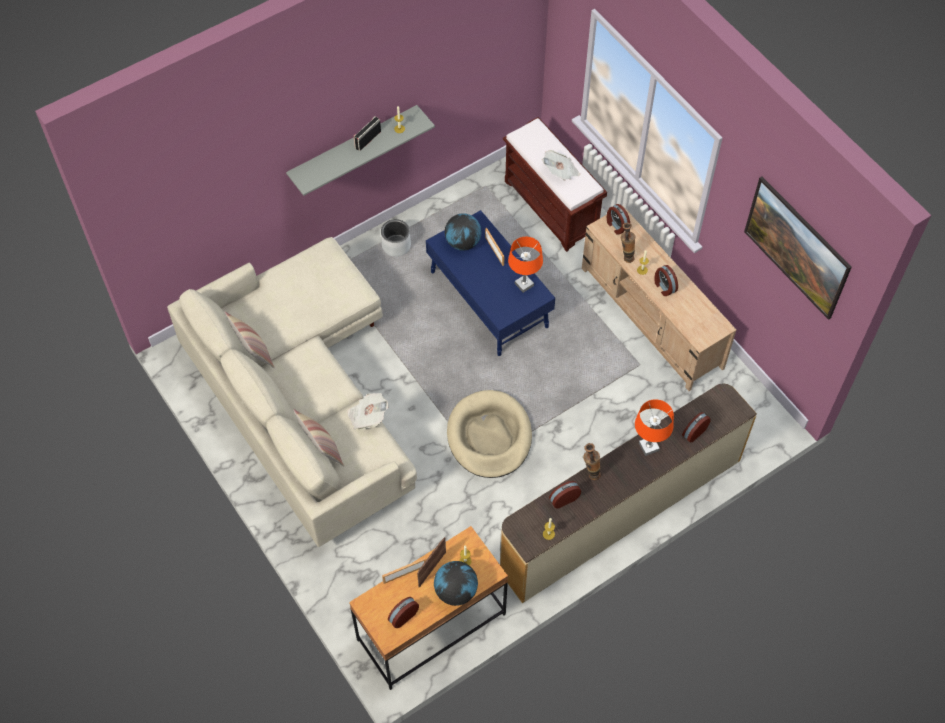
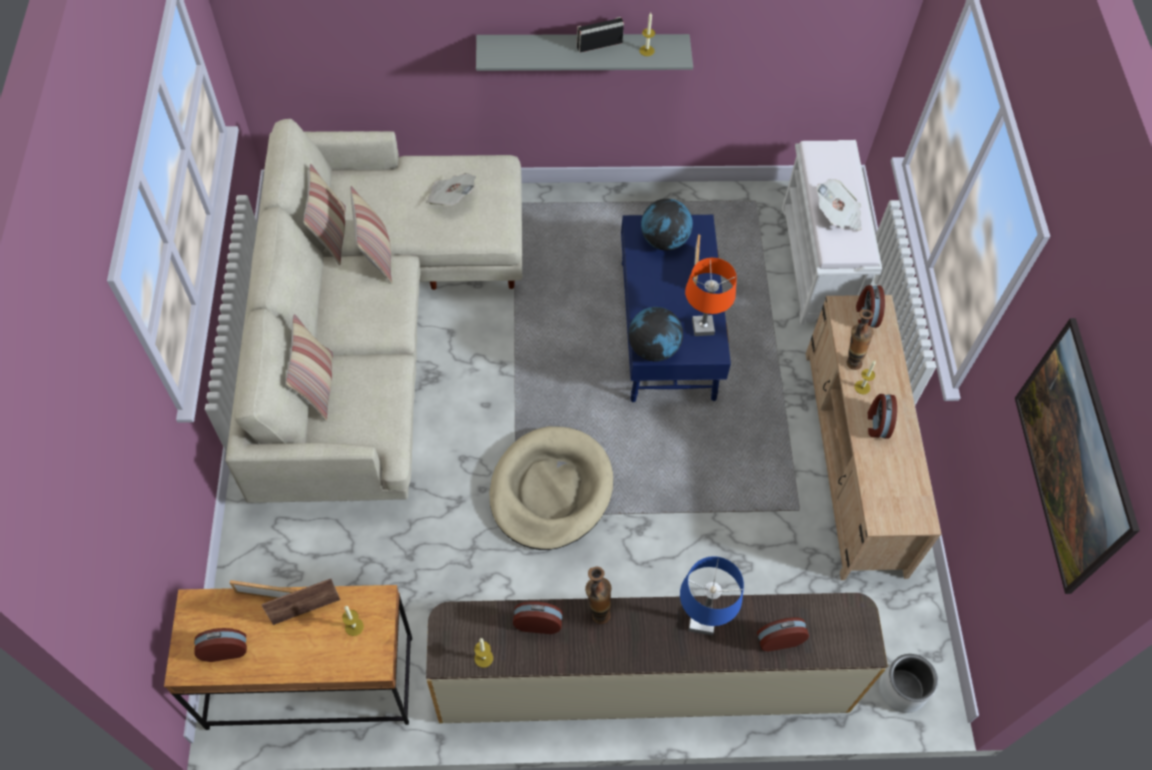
camera: 30 degrees right, 0 degrees up
(293, 349) = (376, 256): none -> pillow
(367, 416) = (398, 378): newspaper -> newspaper (451, 198)
(396, 245) = (604, 214): grey planter -> grey planter (902, 689)
(456, 591) = (313, 659): globe -> globe (653, 348)
(551, 207) = (818, 265): brown bench -> white bench
(649, 447) = (701, 622): orange table lamp -> blue table lamp

